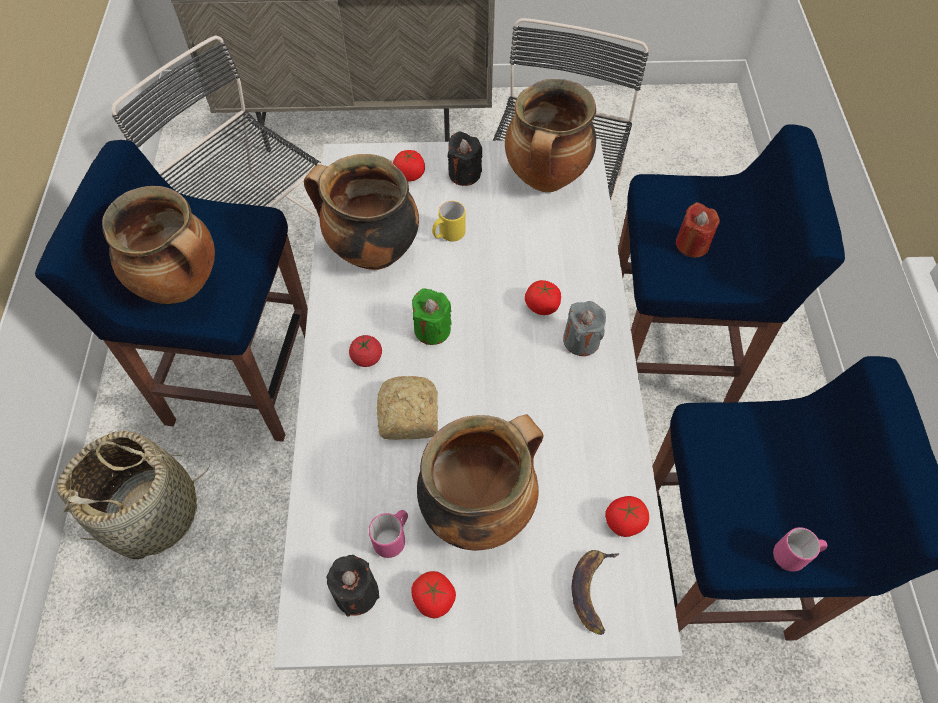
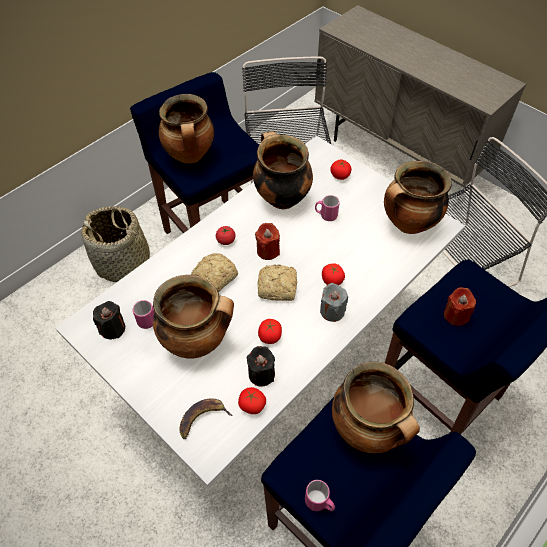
camera: 45 degrees right, 5 degrees down
(432, 329) = (268, 251): green candle -> red candle
(433, 599) = (137, 358): tomato -> tomato (270, 336)
(448, 235) = (325, 215): yellow mug -> pink mug
(464, 174) = (368, 193): black candle -> black candle (261, 374)
(496, 363) = (278, 288): none -> bread
(750, 435) = (368, 429): none -> cooking pot

